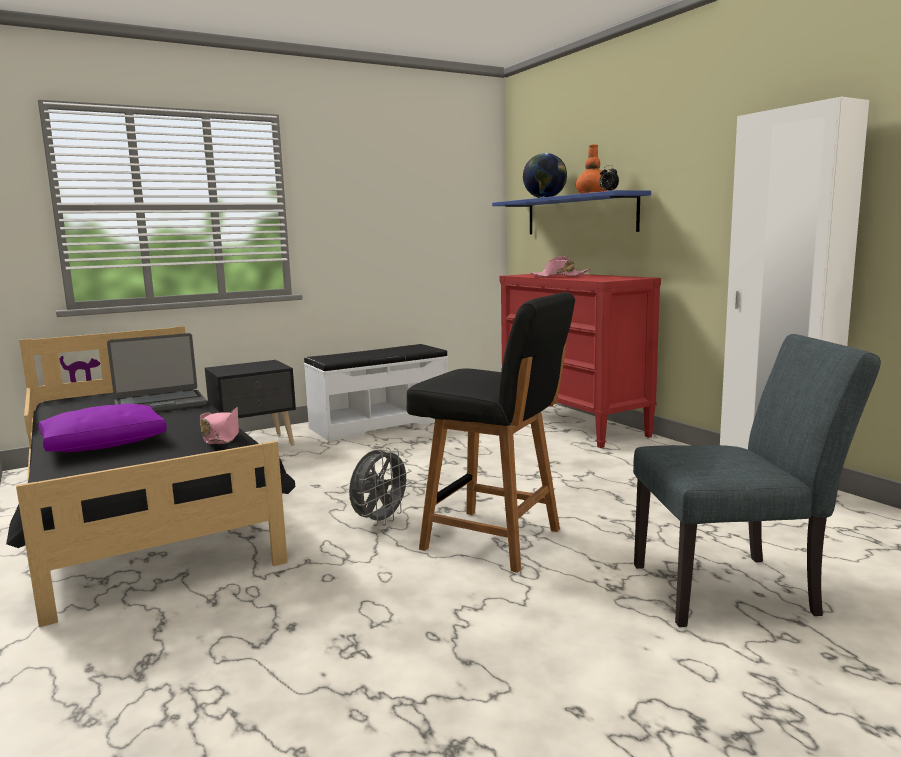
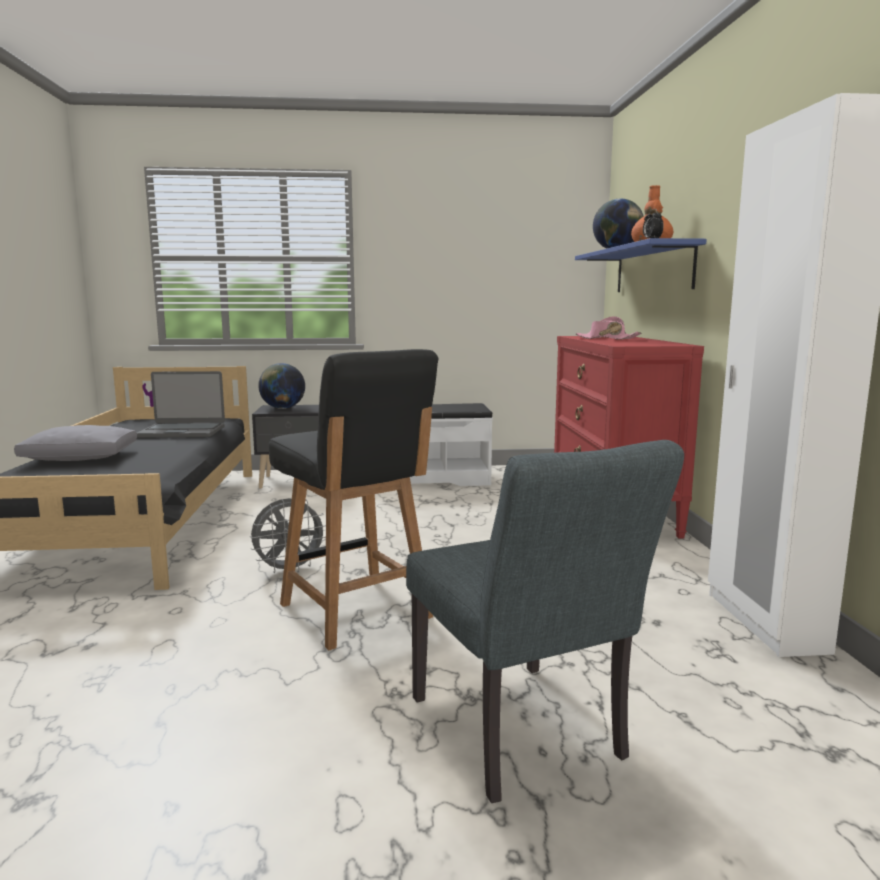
camera: 25 degrees right, 0 degrees up
(106, 444) = (81, 457): purple pillow -> grey pillow
(221, 437) = (161, 465): pink hat -> none
(236, 368) = (282, 408): none -> globe
(736, 589) = (523, 737): grey chair -> grey chair turned 45 degrees clockwise

